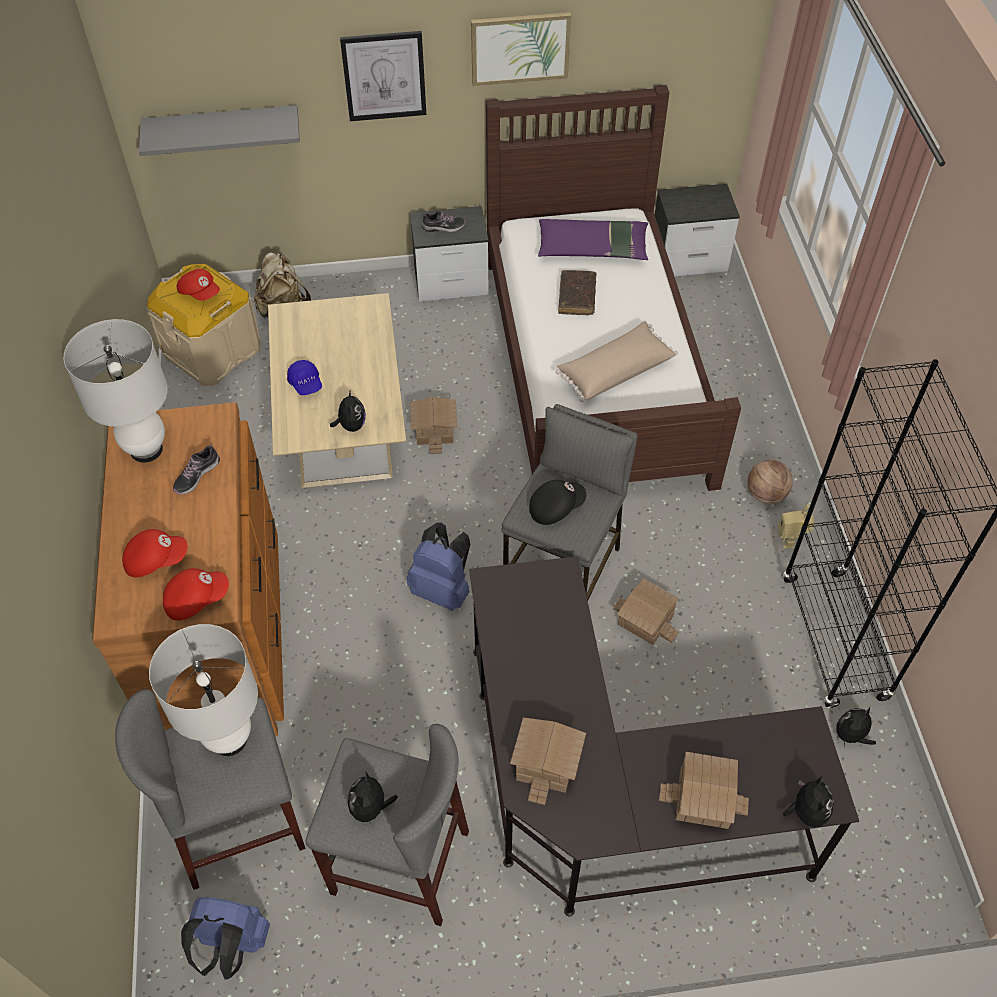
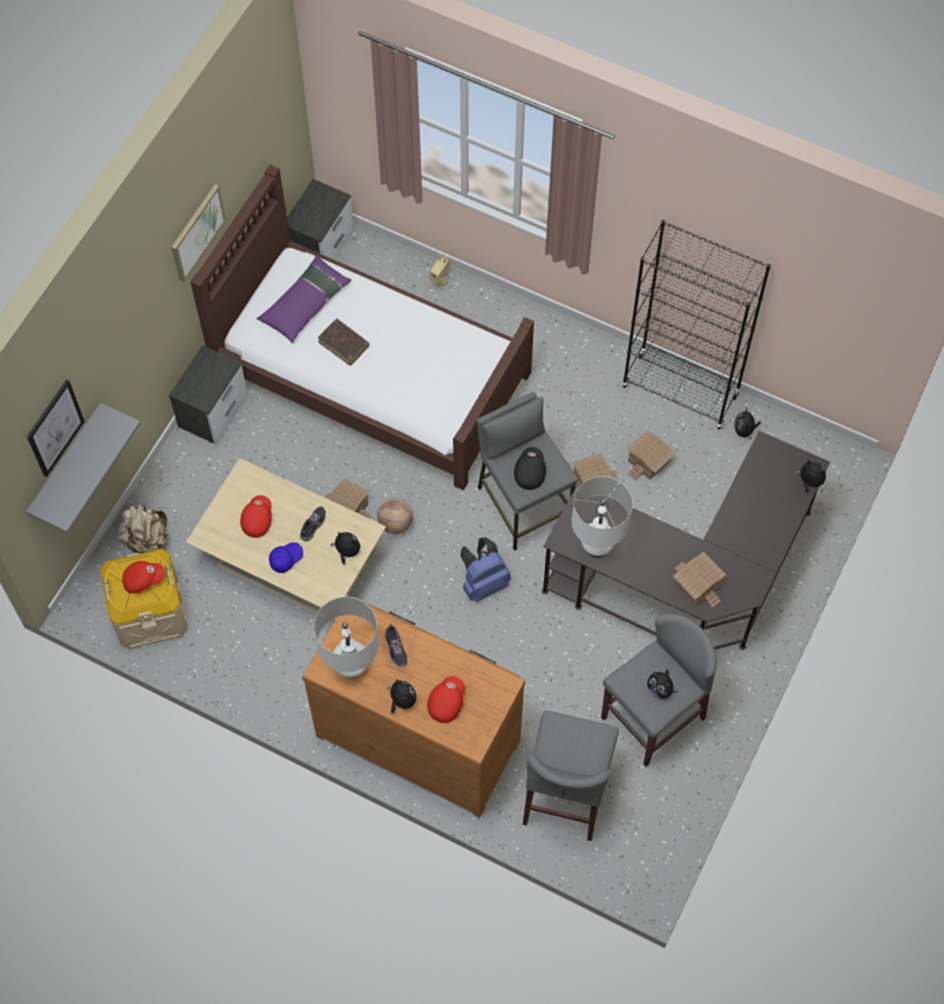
camera: 55 degrees left, 10 degrees up
(131, 517) = (402, 701): none -> plush toy
(196, 599) = (492, 694): red cap -> red cap (257, 519)
(229, 739) = (565, 740): white table lamp -> white table lamp (596, 547)
(232, 945) = (640, 836): blue backpack -> none
(306, 384) = (286, 559): blue cap -> blue cap turned 45 degrees counterclockwise
(384, 76) = (138, 330): picture -> picture (55, 428)
(443, 227) = (204, 382): shoe -> shoe (313, 525)
(614, 371) = (427, 367): beige pillow -> none
(703, 798) = (769, 523): toy house -> toy house (648, 460)
(765, 494) = (554, 350): basketball -> basketball (395, 523)
(790, 540) = (598, 362): toy robot -> toy robot (440, 281)

